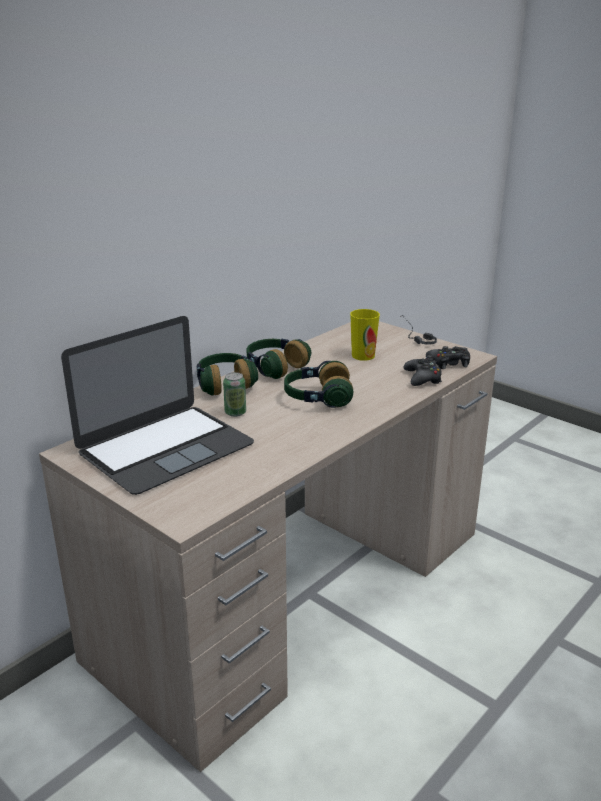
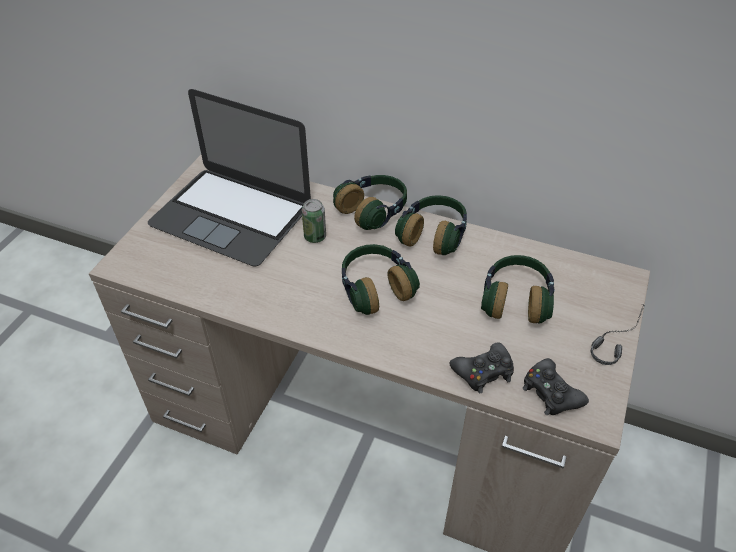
camera: 70 degrees right, 20 degrees up
(363, 356) = (516, 299): cup -> headphones

